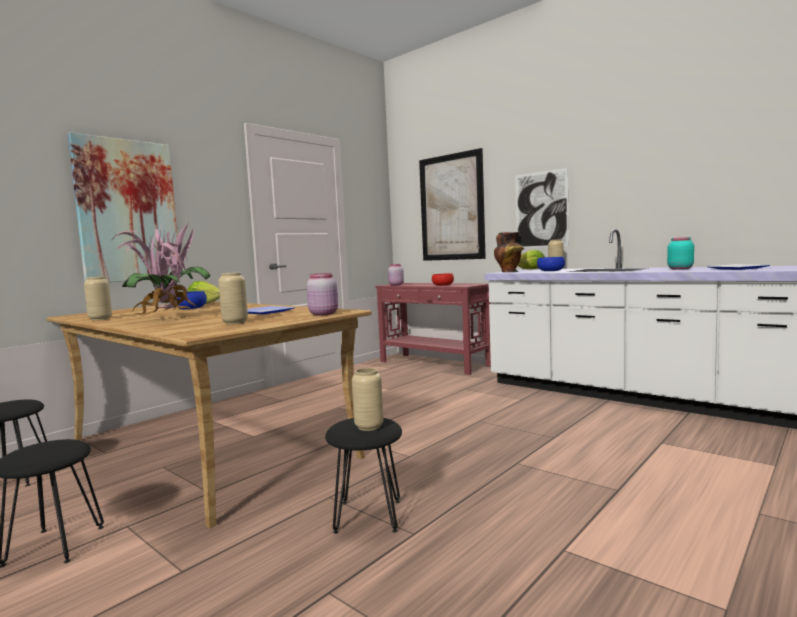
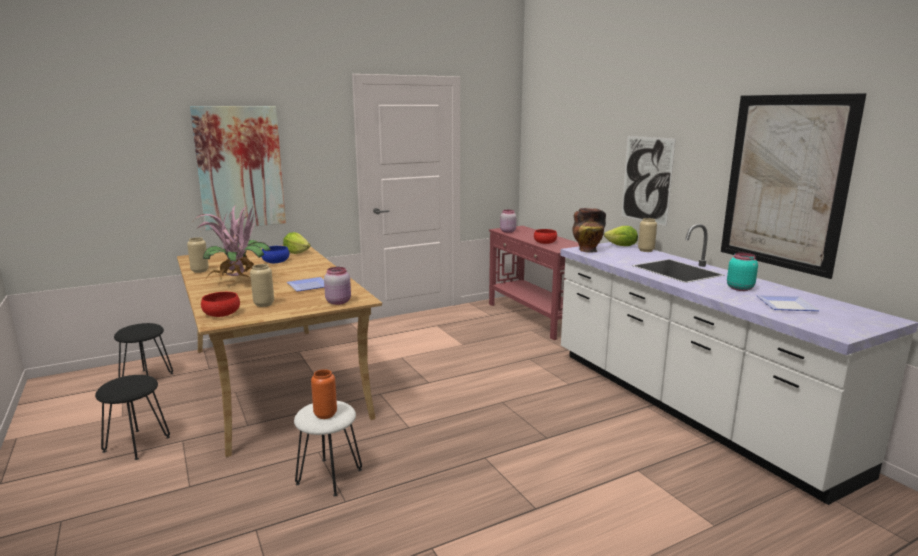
camera: 20 degrees right, 10 degrees up
(191, 331) = (221, 313): none -> red bowl
(368, 516) = (329, 477): black stool -> white stool
(369, 427) = (325, 414): beige vase -> orange vase
(451, 207) = (570, 157): picture -> picture (784, 182)
(551, 271) = (626, 257): blue bowl -> none

